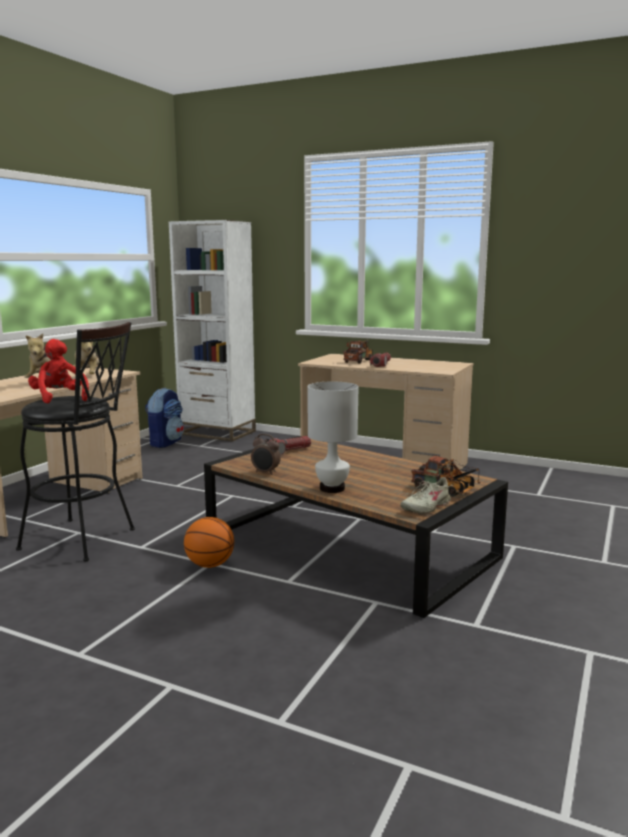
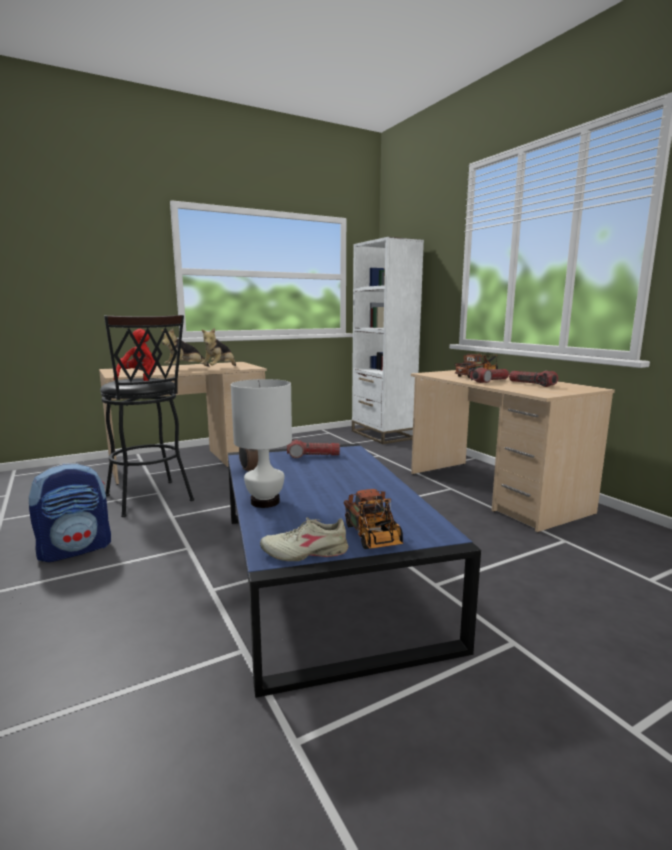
camera: 35 degrees right, 0 degrees up
(165, 442) = (331, 436): backpack -> backpack (76, 549)
(210, 565) = (185, 549): basketball -> none
(350, 545) = (324, 571): brown coffee table -> blue coffee table
(416, 364) = (532, 384): none -> flashlight

